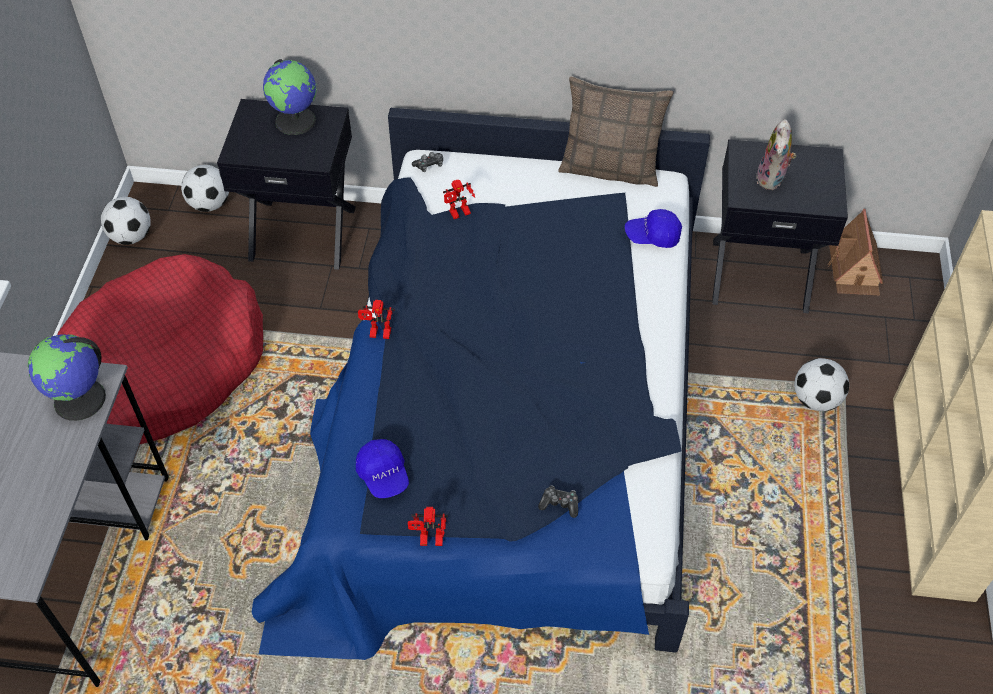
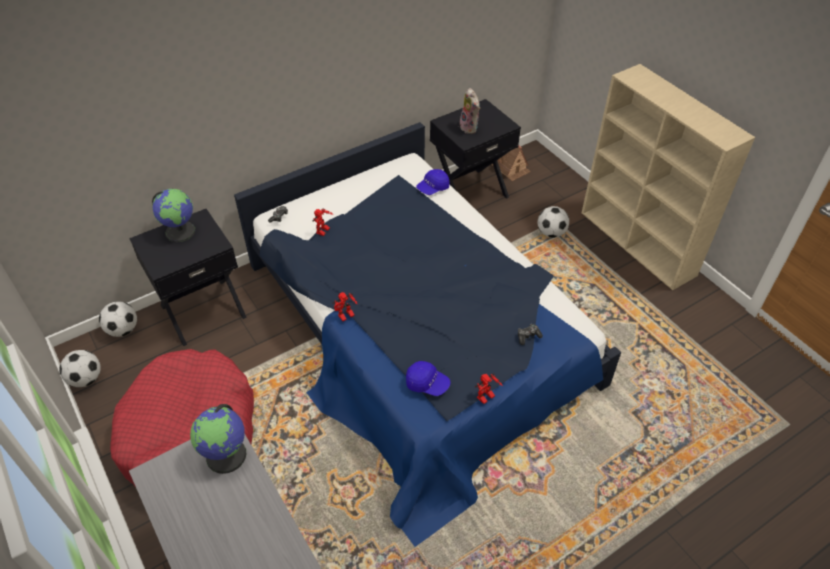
camera: 40 degrees left, 5 degrees down
(610, 168) = (377, 168): pillow -> none

